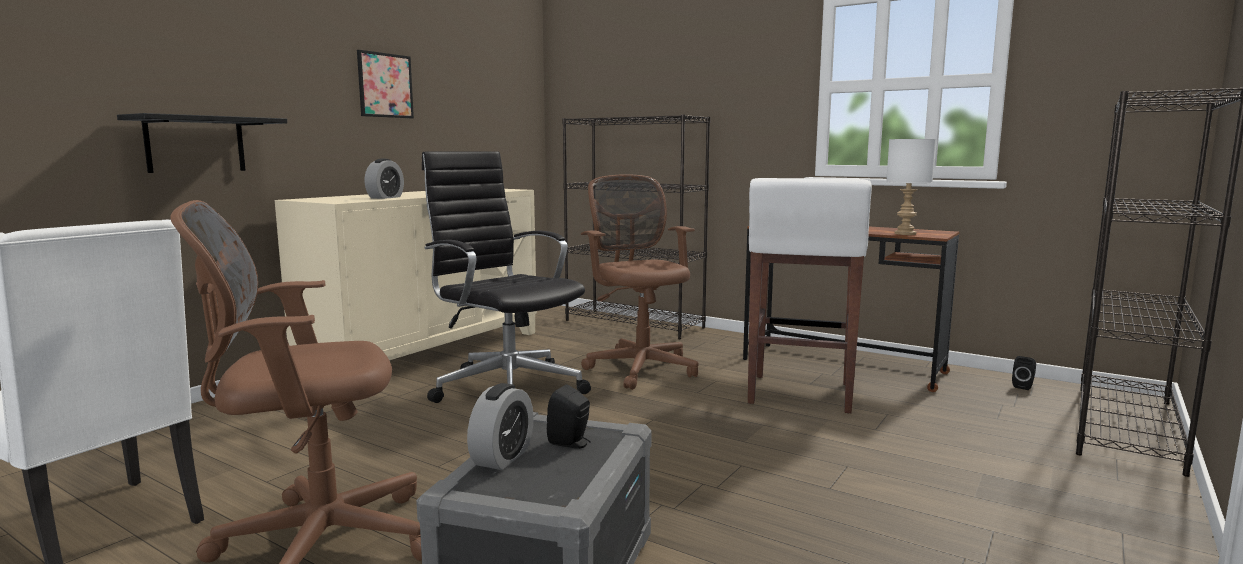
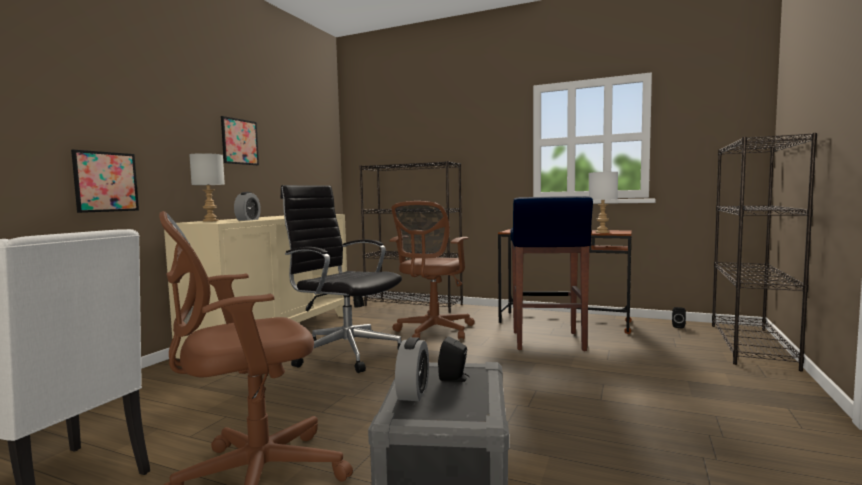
camera: 10 degrees left, 5 degrees down
(195, 144) = (106, 181): black shelf -> picture
(336, 197) = (210, 221): none -> grey table lamp
(640, 367) = (432, 332): brown office chair -> brown office chair turned 120 degrees counterclockwise
(799, 394) = (547, 341): white stool -> blue stool

